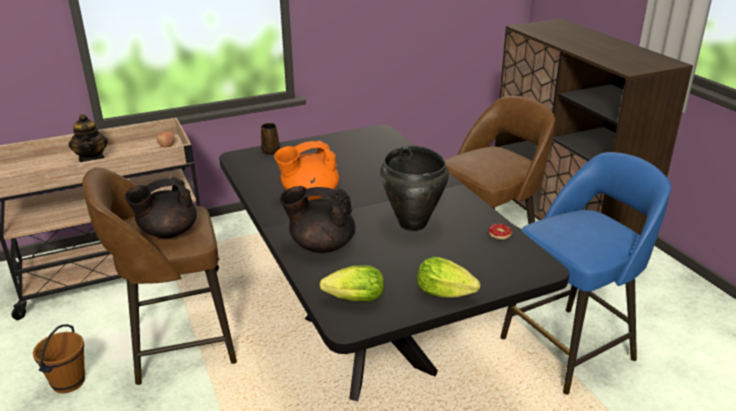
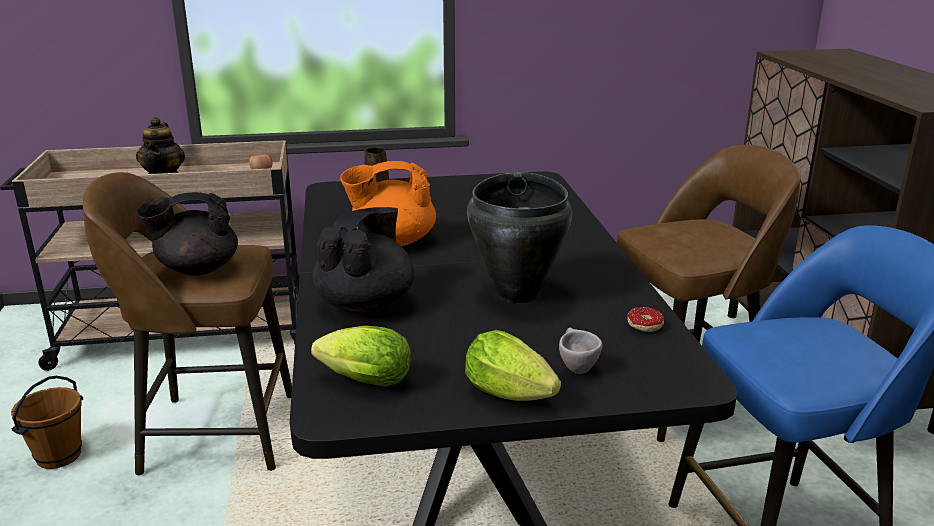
camera: 15 degrees right, 5 degrees down
(321, 245) = (366, 303): black teapot -> black teapot turned 90 degrees clockwise
(473, 269) = (575, 367): none -> beige cup

